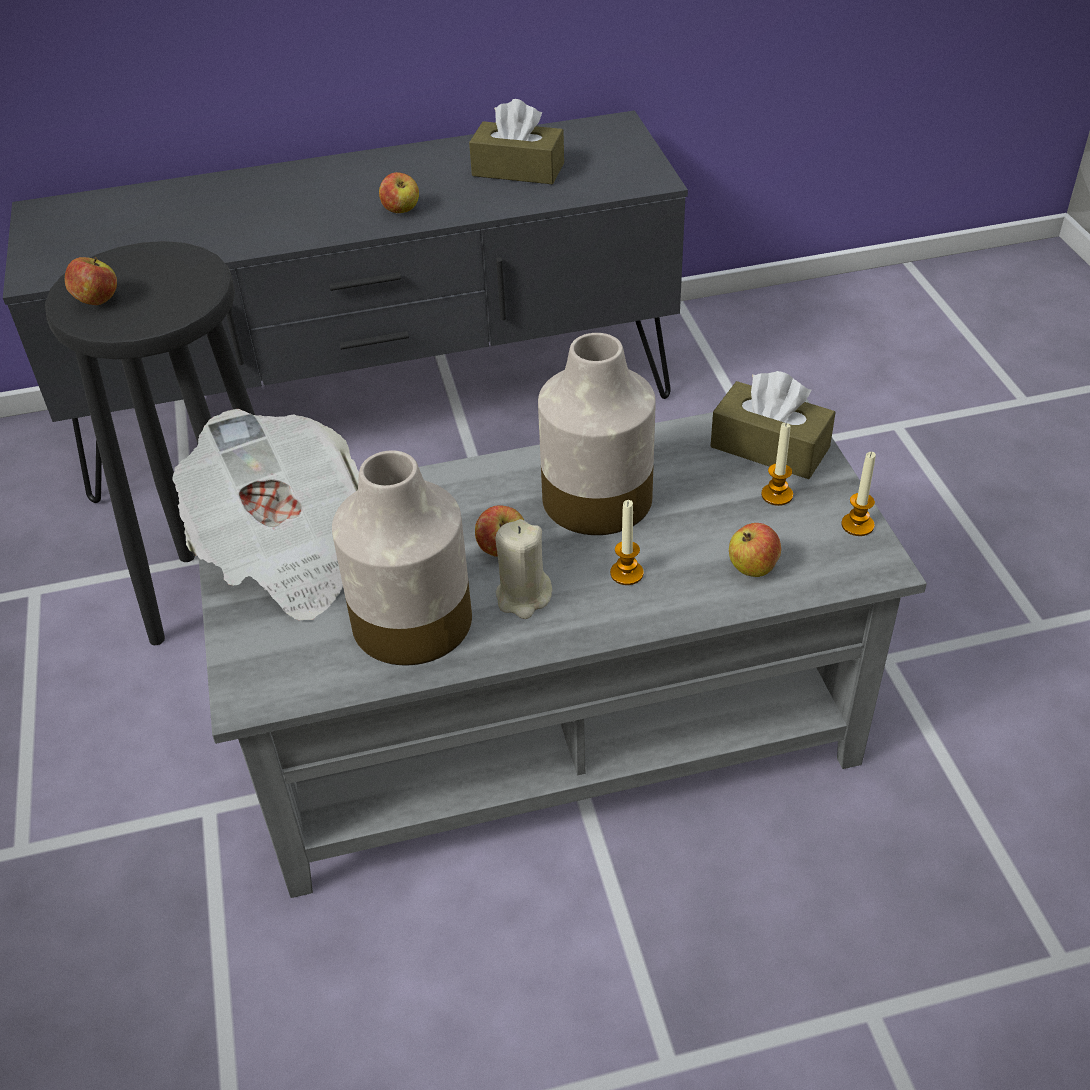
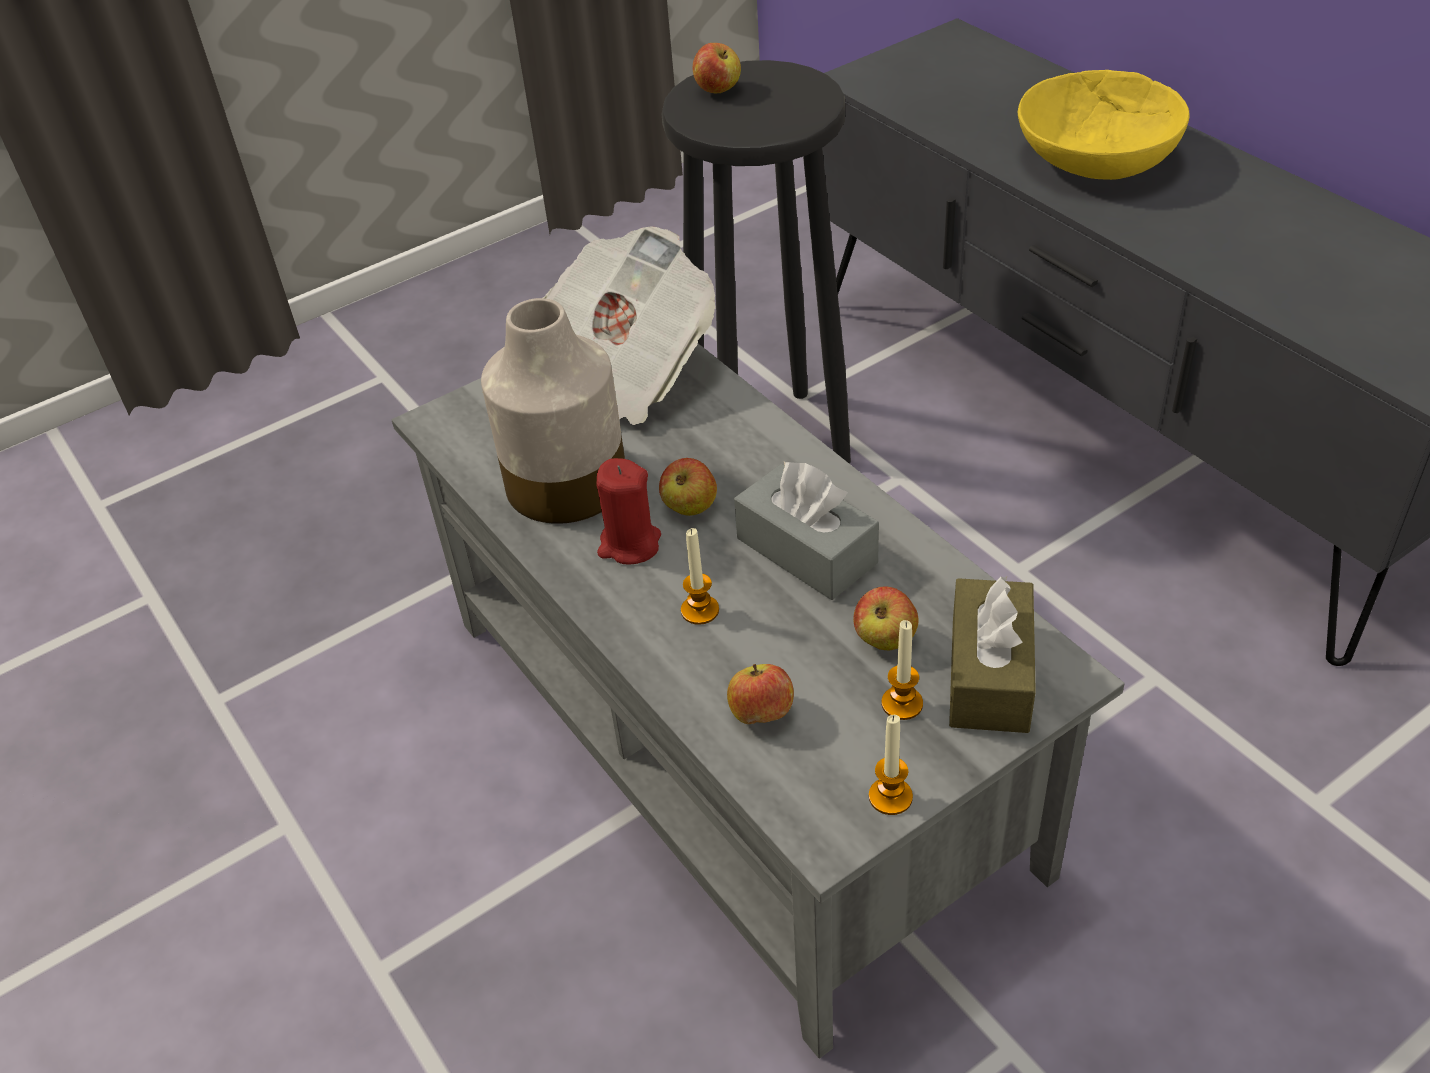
camera: 70 degrees right, 0 degrees up
(295, 207) = (1095, 158): none -> yellow bowl
(401, 210) = (1155, 222): apple -> apple (885, 639)
(518, 169) = (1330, 270): brown tissue box -> none
(523, 597) = (629, 544): beige candle -> red candle
(596, 498) = (806, 550): beige vase -> grey tissue box

